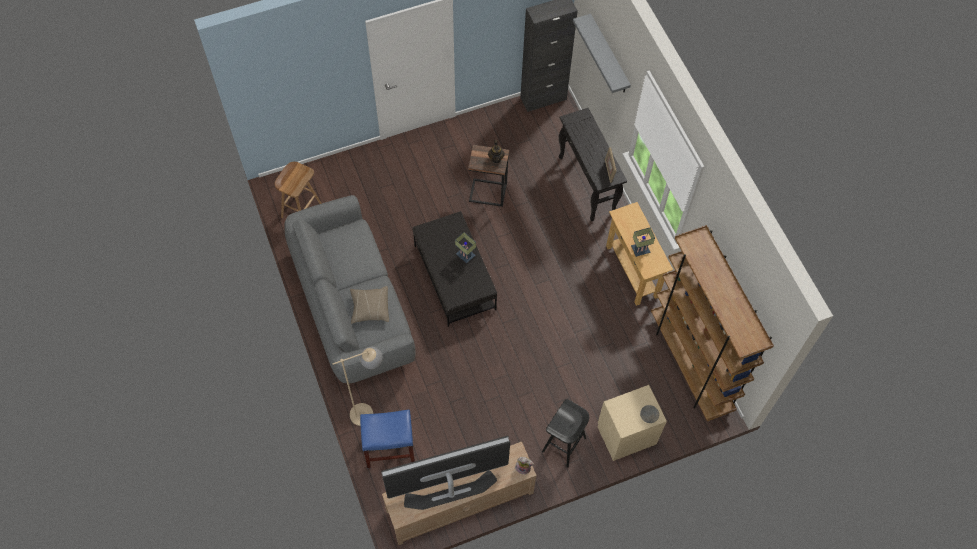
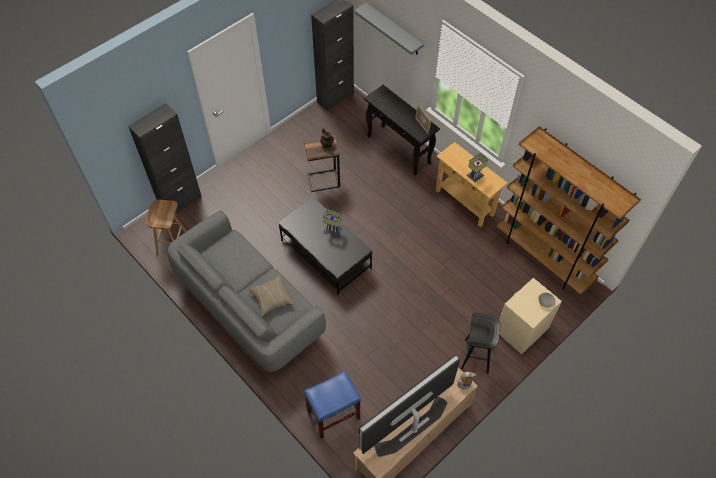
camera: 20 degrees left, 5 degrees down
(327, 166) = (180, 202): none -> black cabinet
(369, 411) = (302, 389): beige floor lamp -> none

